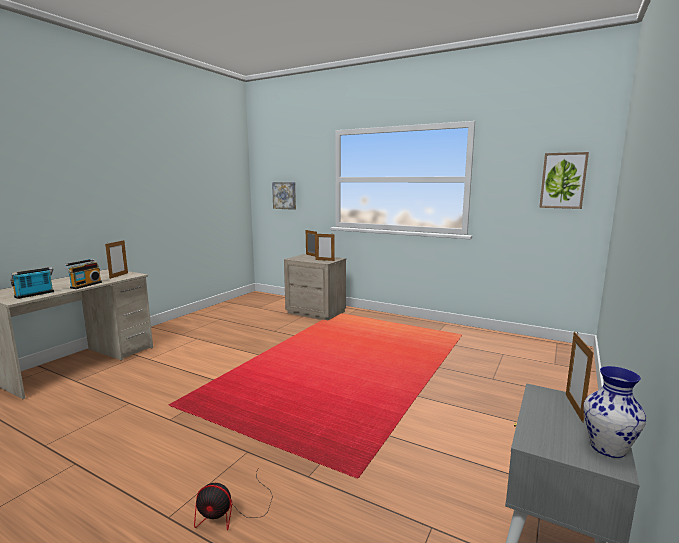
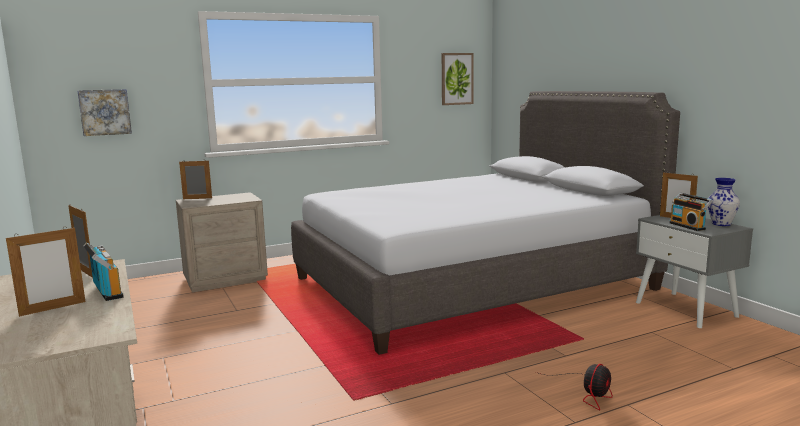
camera: 55 degrees left, 0 degrees up
(35, 295) = (97, 322): radio -> radio (688, 226)
(325, 260) = (239, 198): picture frame -> picture frame (53, 308)
(422, 382) = (471, 283): none -> grey bed

